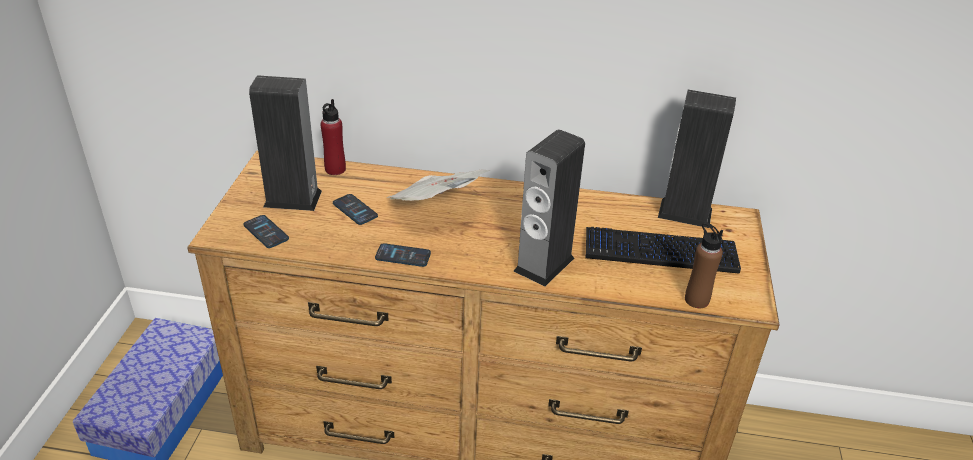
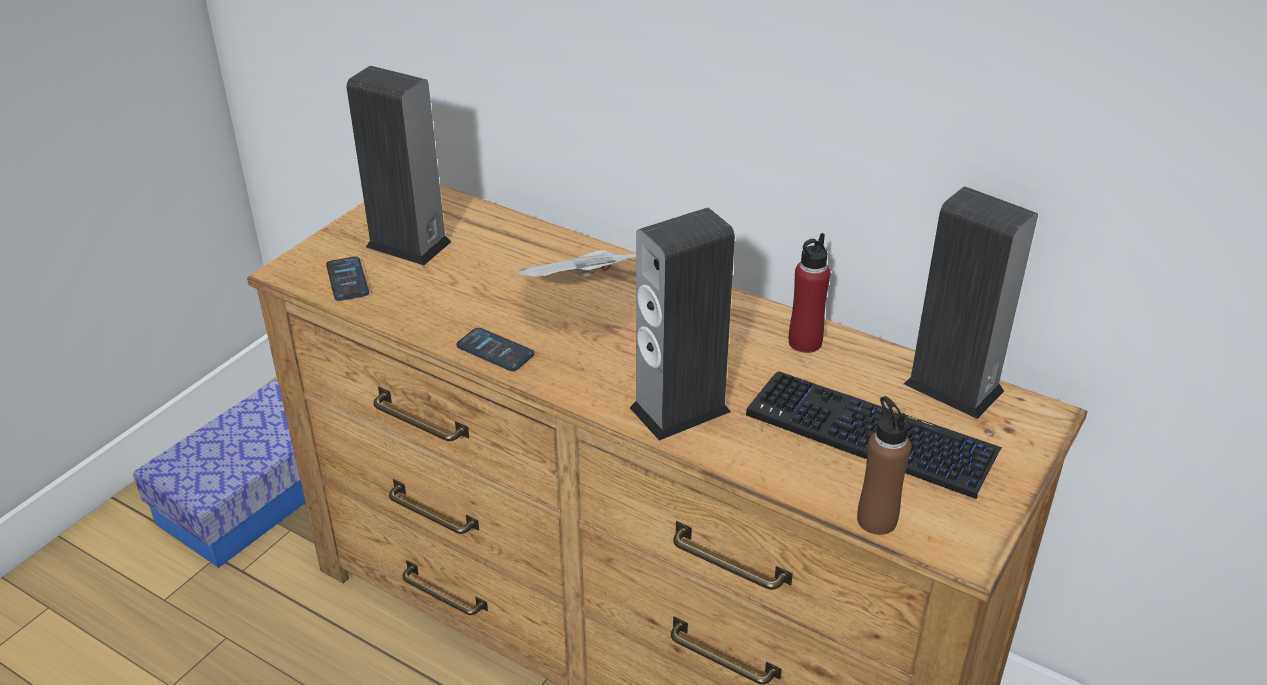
camera: 25 degrees right, 0 degrees up
(335, 169) = (487, 217): red bottle -> red bottle (804, 342)
(355, 210) = (475, 276): phone -> none

